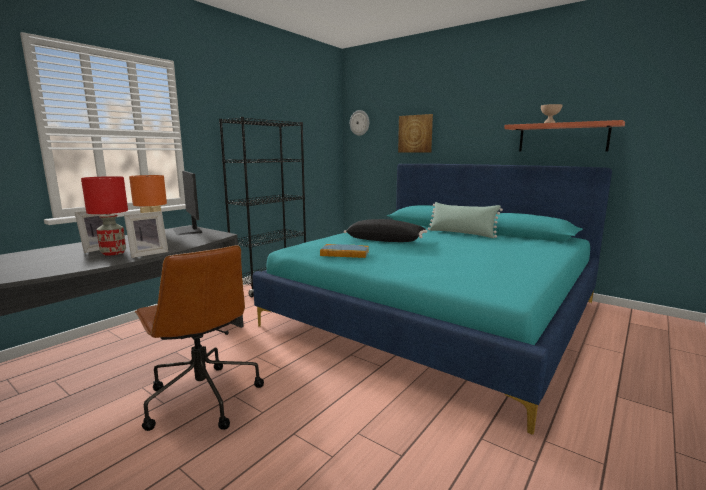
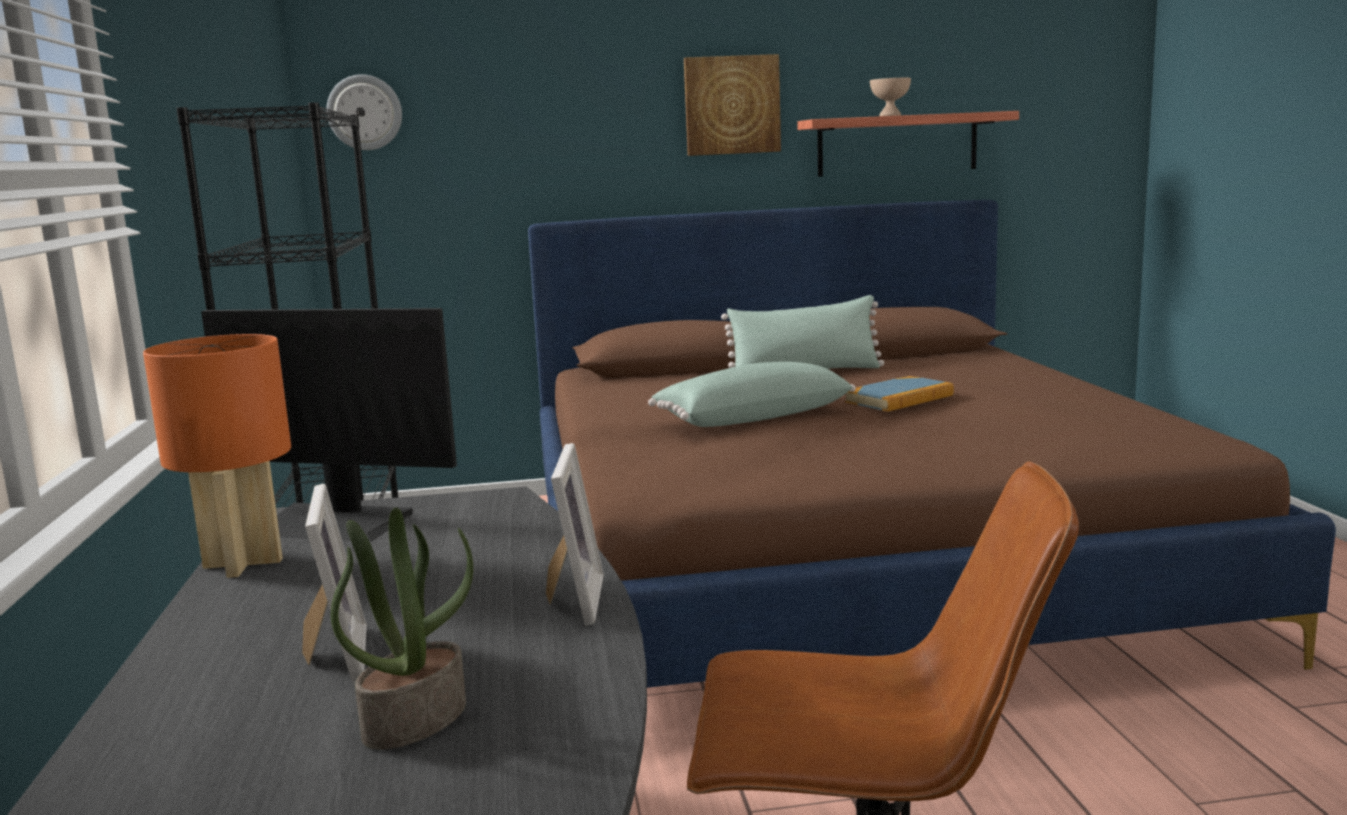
camera: 45 degrees left, 0 degrees up
(66, 259) = (415, 719): none -> potted plant
(114, 253) = (462, 642): red table lamp -> none
(345, 253) = (799, 462): book -> book (899, 399)
(385, 240) = (752, 418): black pillow -> green pillow
(415, 134) = (557, 142): picture -> picture (732, 105)
(437, 313) = (842, 562): turquoise bed -> brown bed

